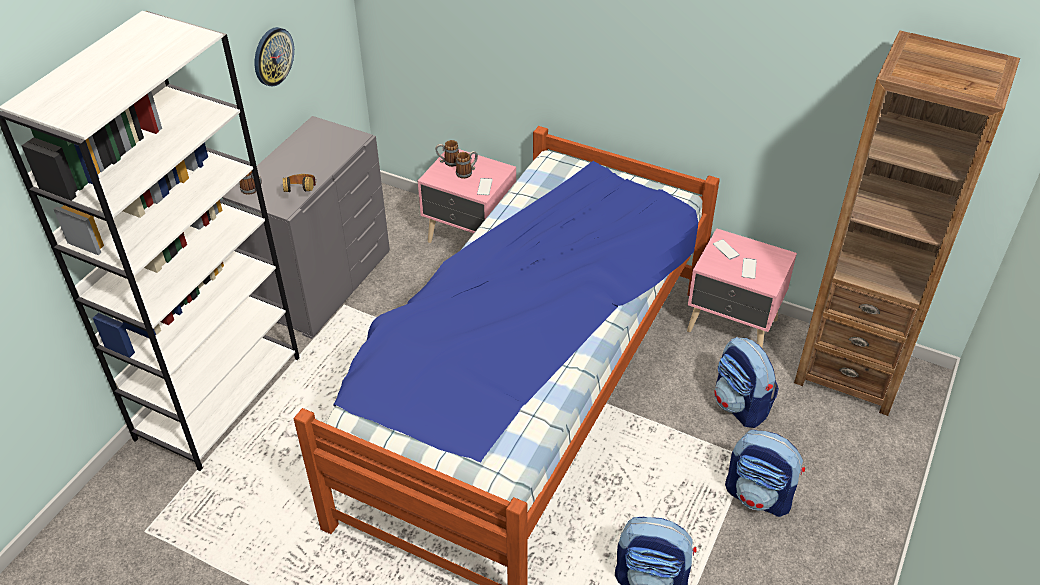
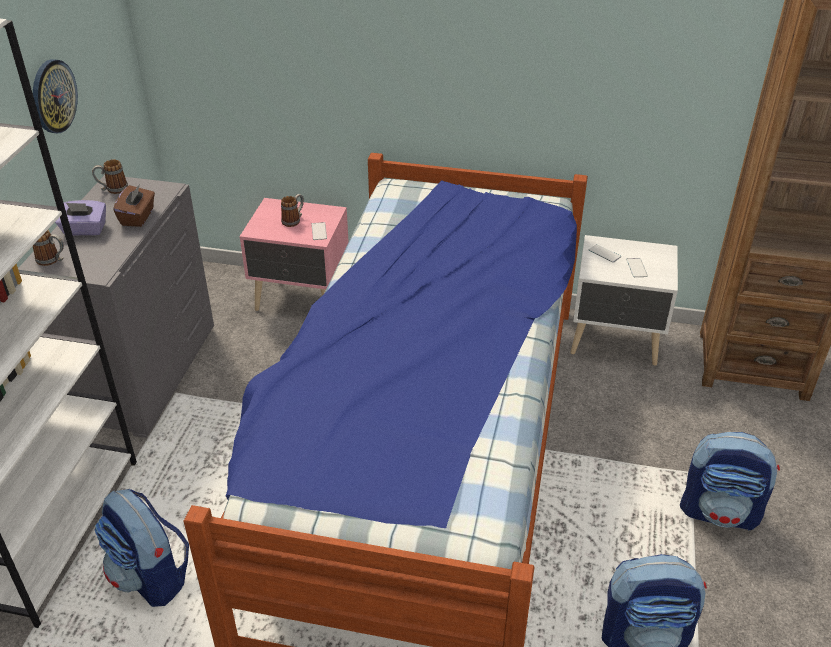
camera: 15 degrees left, 5 degrees down
(283, 166) = (85, 230): none -> purple tissue box
(301, 193) = (116, 254): headphones -> none
(327, 161) = (138, 217): none -> brown tissue box
(448, 162) = (269, 213): mug -> mug (112, 190)
(733, 327) = (616, 341): pink nightstand -> white nightstand
(740, 405) = (658, 419): backpack -> backpack (151, 576)

